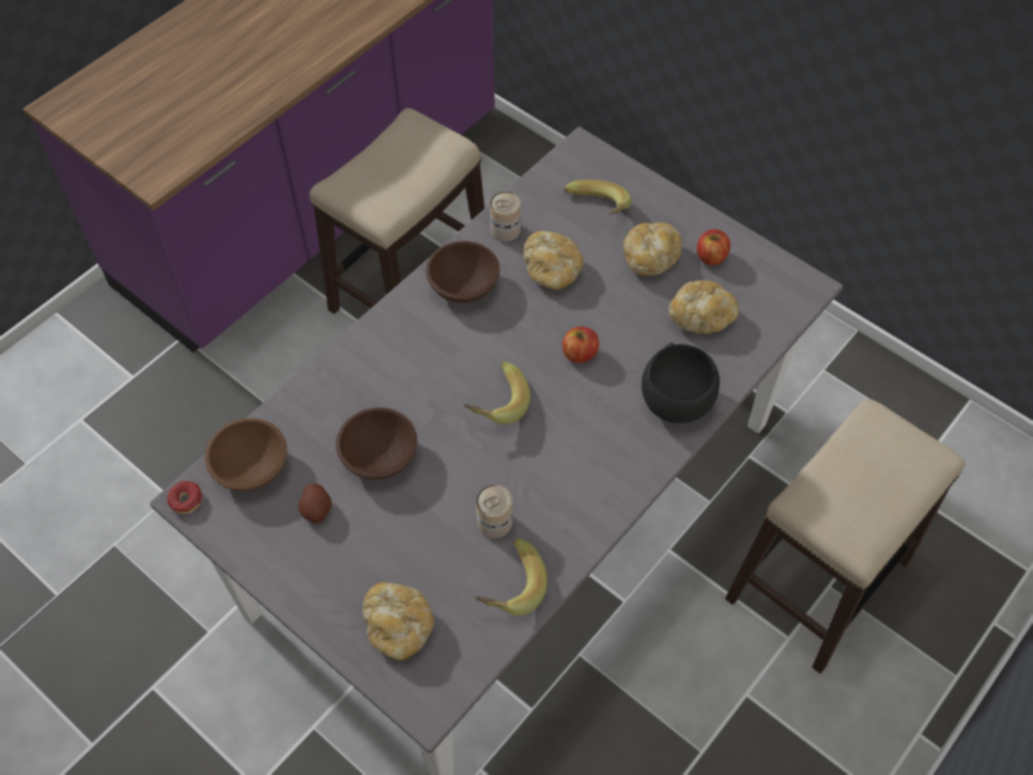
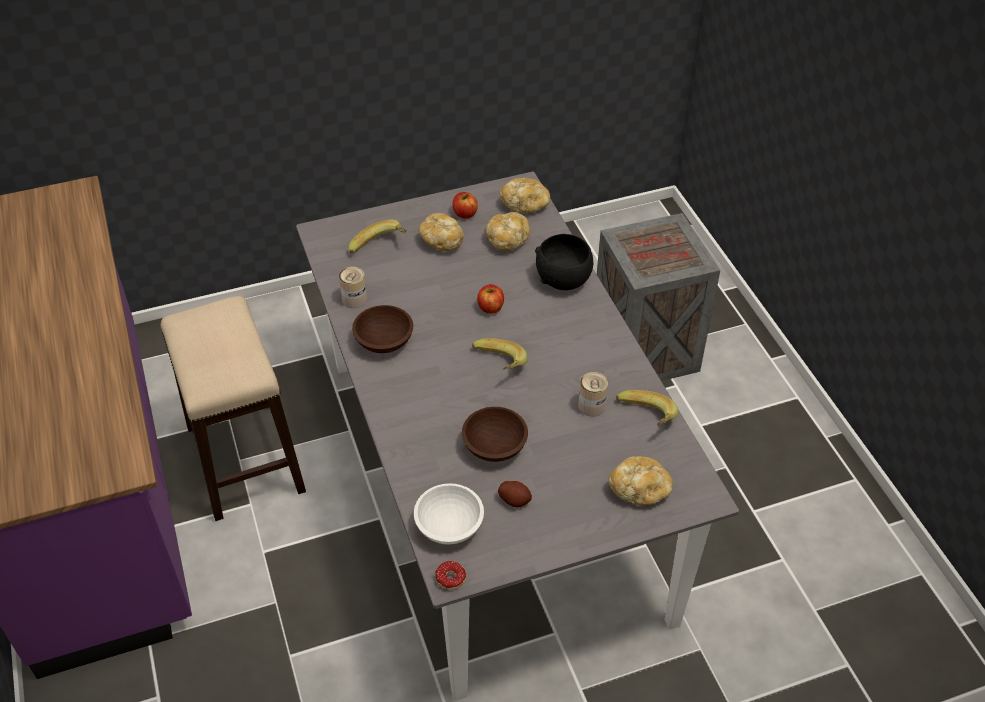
camera: 60 degrees left, 10 degrees down
(250, 466) = (448, 526): brown bowl -> white bowl
(552, 270) = (411, 291): bread -> bread (525, 204)
(817, 581) = (647, 352): stool -> crate

